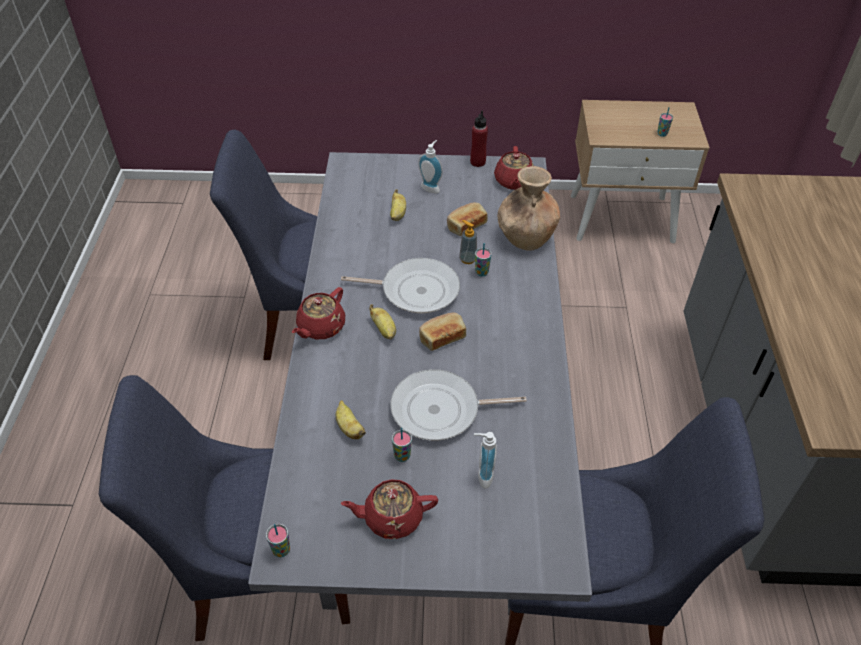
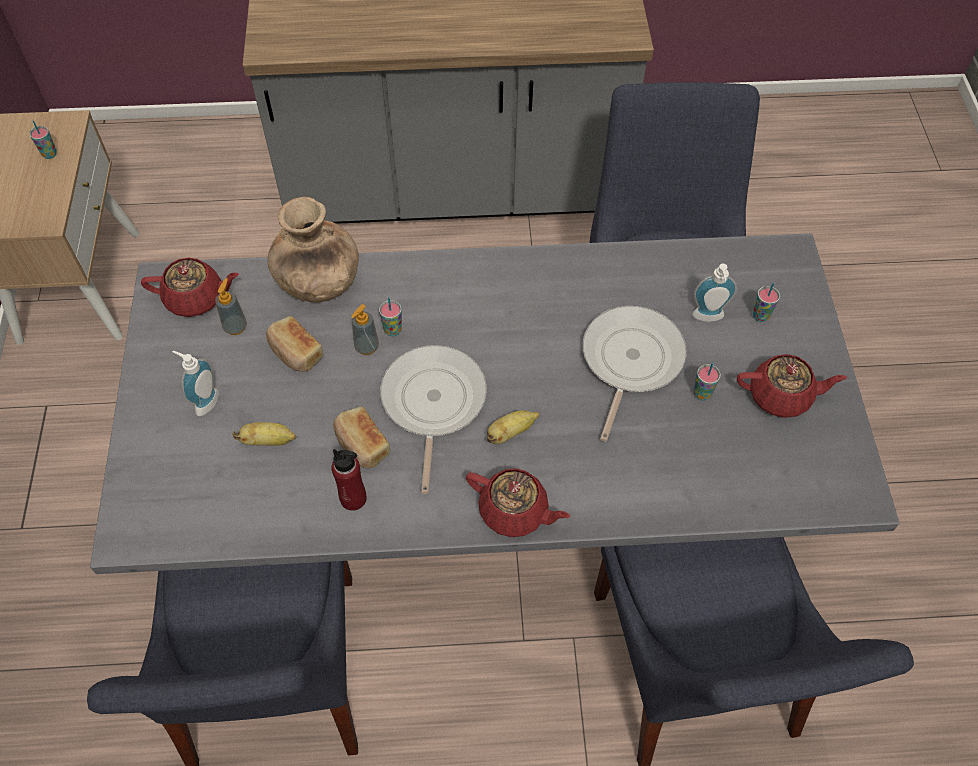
camera: 95 degrees left, 10 degrees up
(281, 550) = (852, 497): cup -> cup (760, 316)
(349, 428) = (675, 452): banana -> none
(391, 517) = (781, 396): red teapot -> red teapot turned 75 degrees counterclockwise
(440, 410) = (629, 361): frying pan -> frying pan turned 150 degrees counterclockwise
(442, 337) = (515, 367): bread -> bread (361, 445)
(477, 162) = (143, 344): red bottle -> red bottle (353, 498)
(489, 199) = (235, 327): none -> soap dispenser

